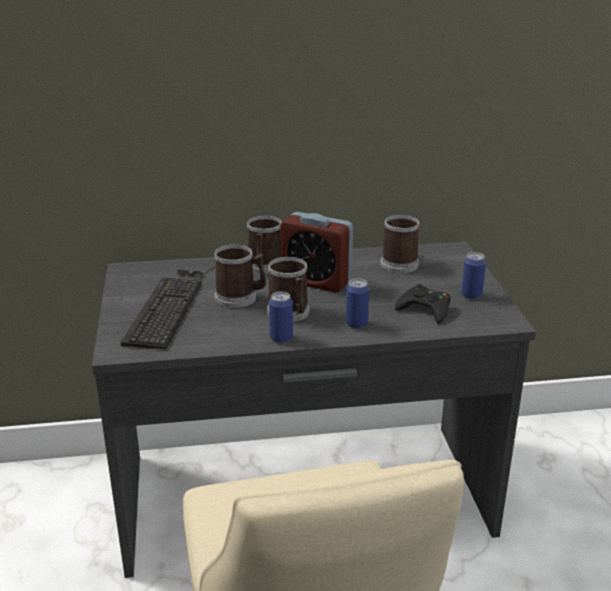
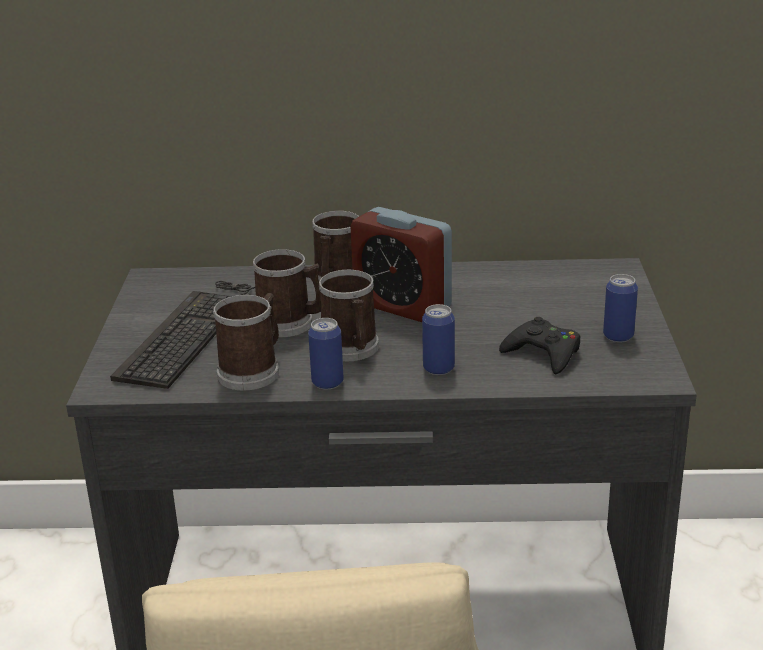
camera: 10 degrees right, 0 degrees up
(401, 262) = (532, 285): mug -> mug (253, 371)

